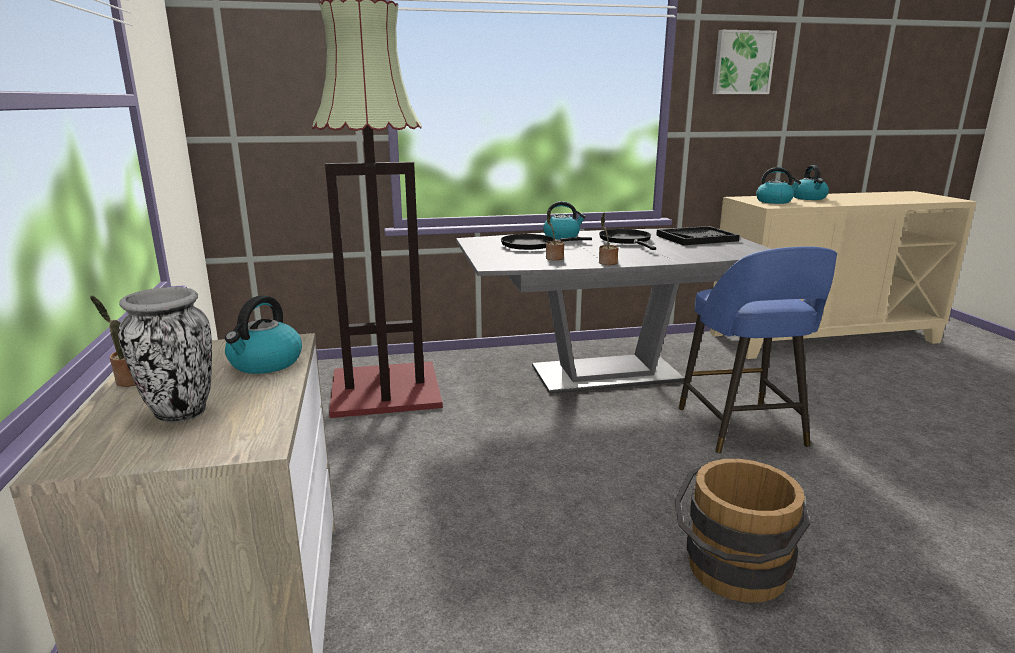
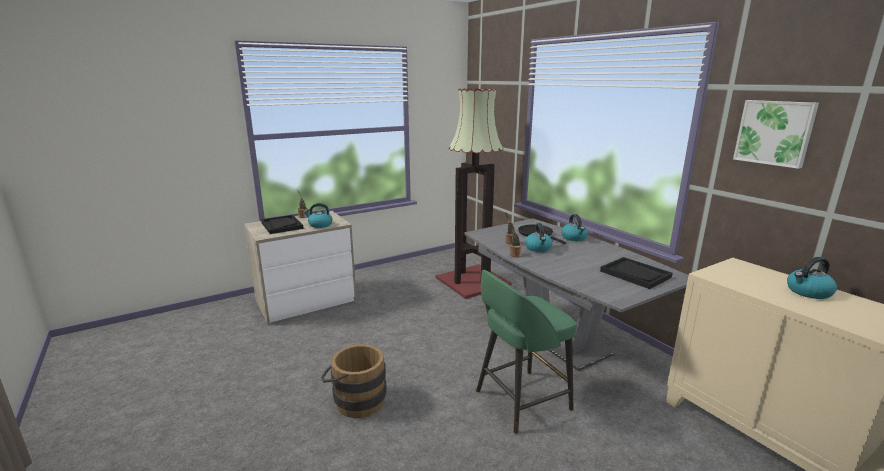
camera: 70 degrees right, 0 degrees up
(179, 413) = (282, 225): vase -> black tray
(626, 240) = (588, 254): black frying pan -> none
(742, 429) = (520, 401): blue stool -> green stool
(774, 201) = (742, 276): kettle -> kettle (538, 248)

